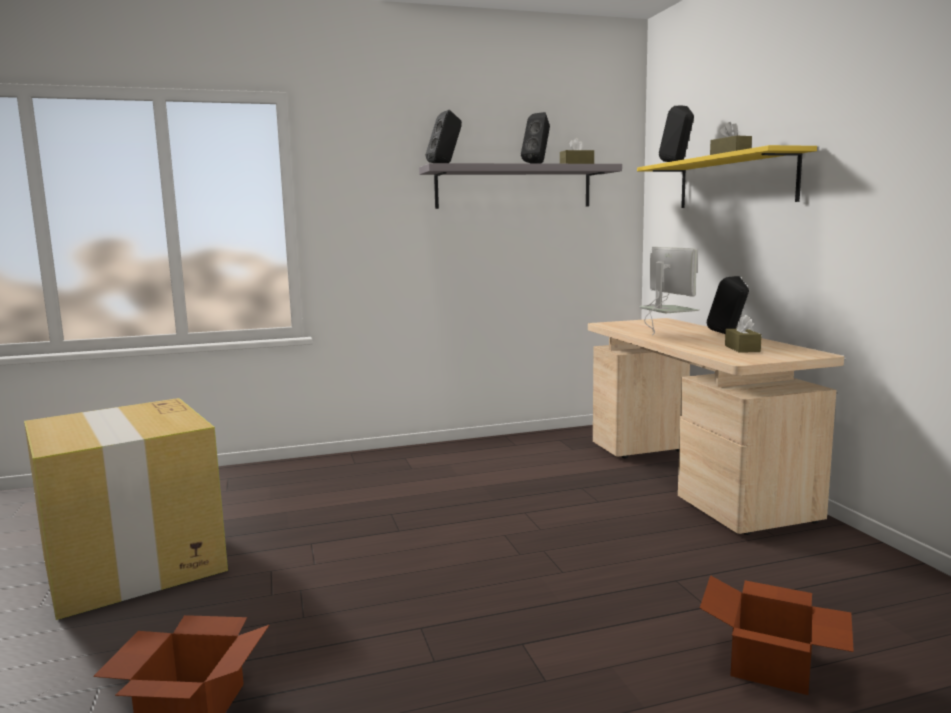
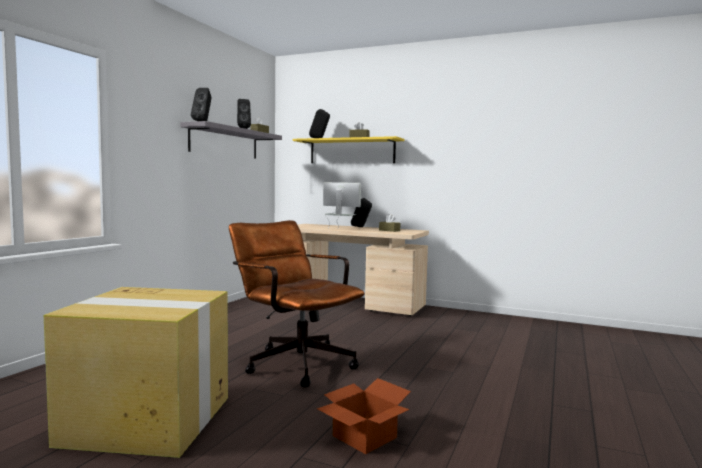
camera: 50 degrees left, 5 degrees down
(388, 552) = (295, 362): none -> brown office chair
(773, 666) = (493, 345): cardboard box -> none

